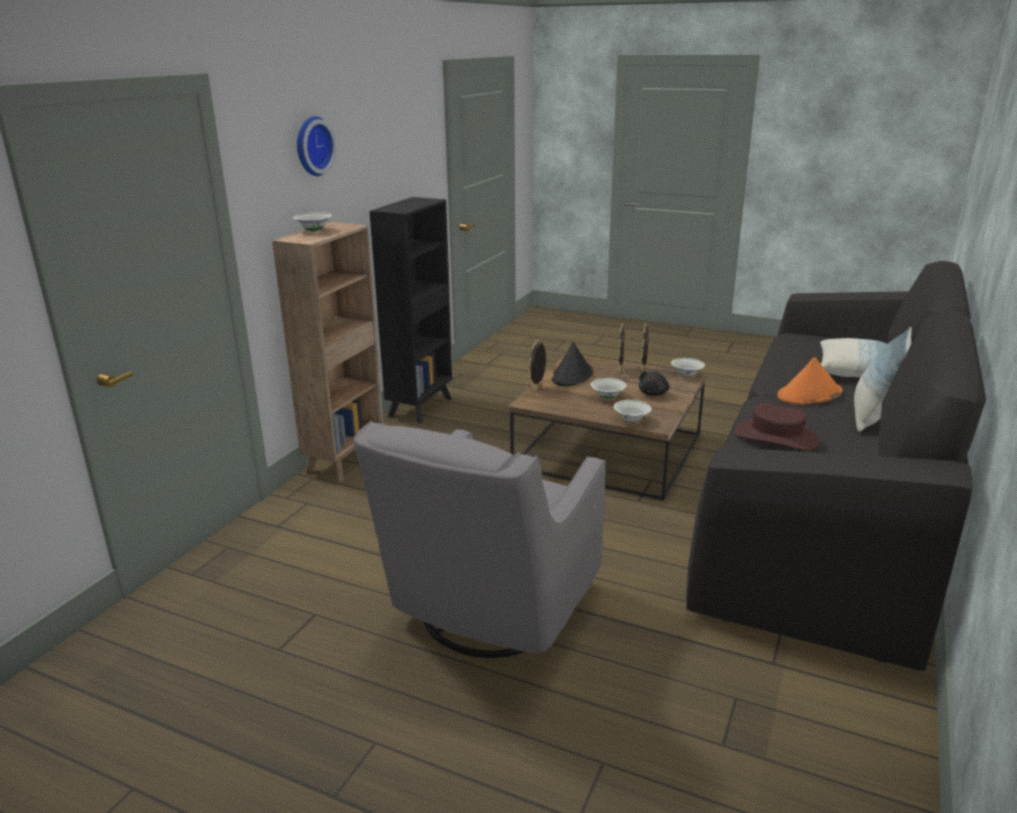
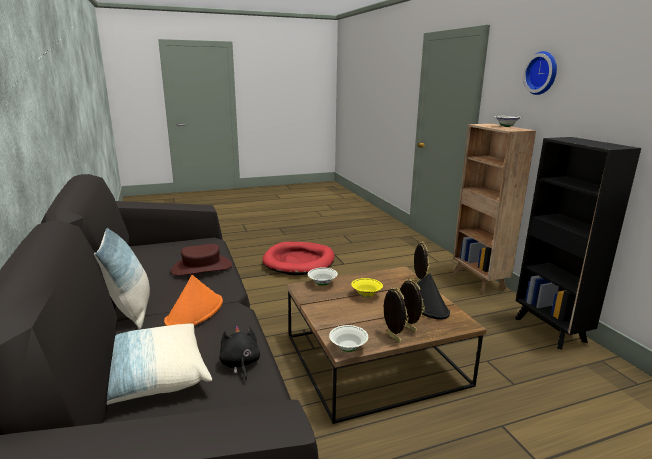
camera: 135 degrees right, 5 degrees down
(489, 614) = (299, 261): grey armchair -> red dog bed
(608, 397) = (366, 295): white bowl -> yellow bowl
(653, 393) = (342, 313): black plush toy -> black plush toy (240, 364)

